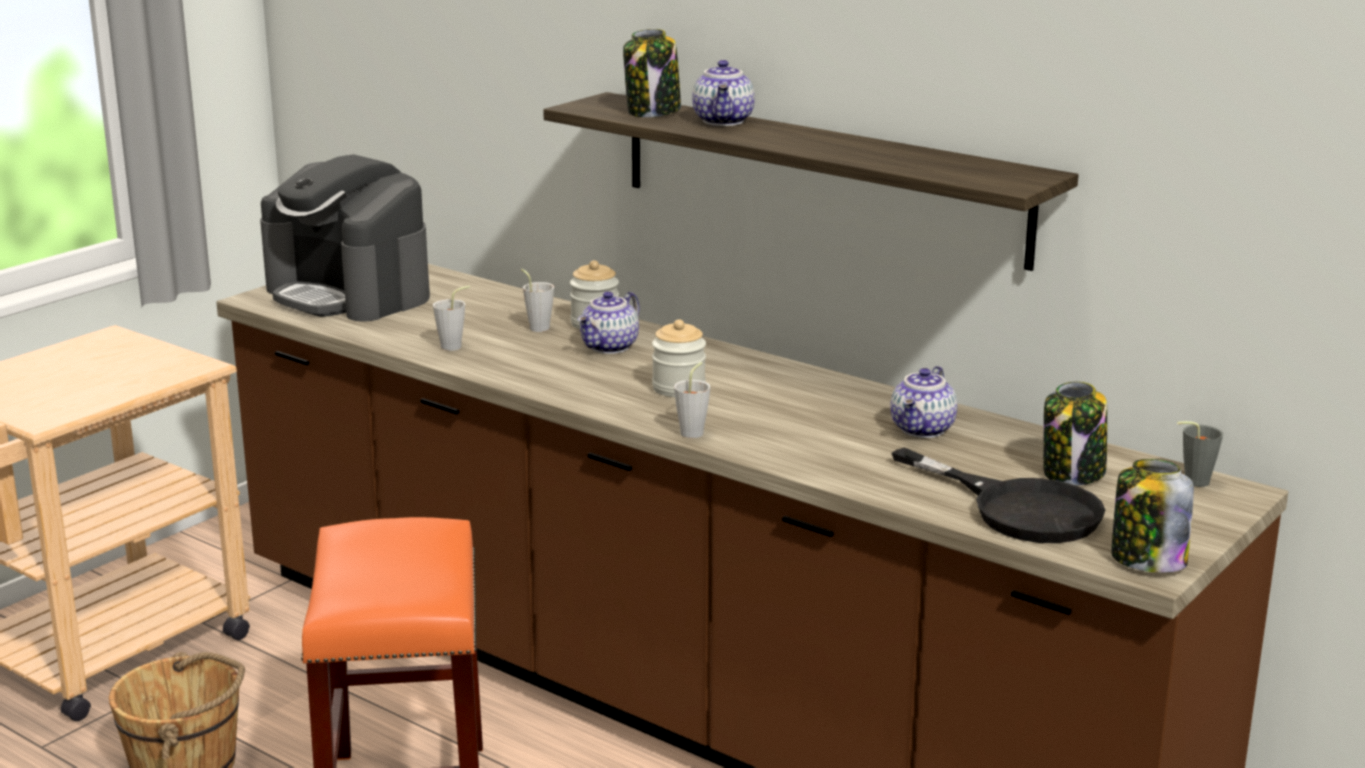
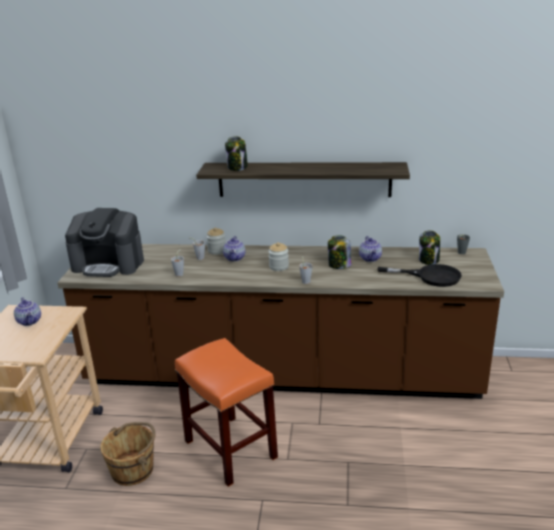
camera: 30 degrees left, 5 degrees up
(724, 121) = (268, 166): teapot -> teapot (30, 321)
(1146, 560) = (483, 281): jar -> jar (339, 265)

